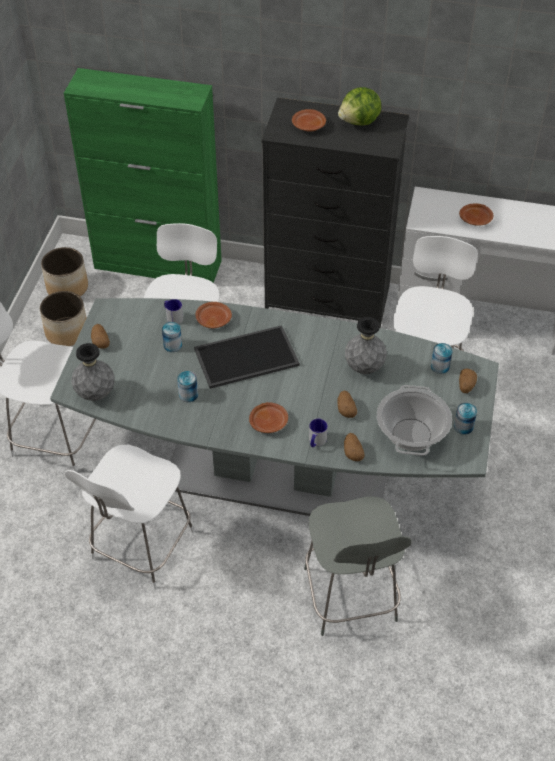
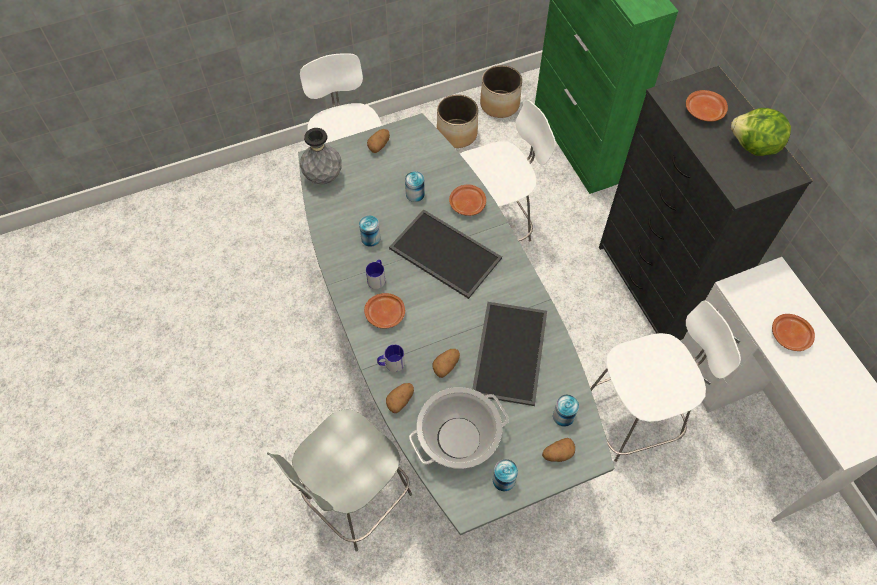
camera: 55 degrees right, 10 degrees up
(140, 548) = (297, 315): white chair -> none
(173, 317) = (446, 175): mug -> mug (377, 278)
(364, 367) = (508, 351): grey vase -> tray

